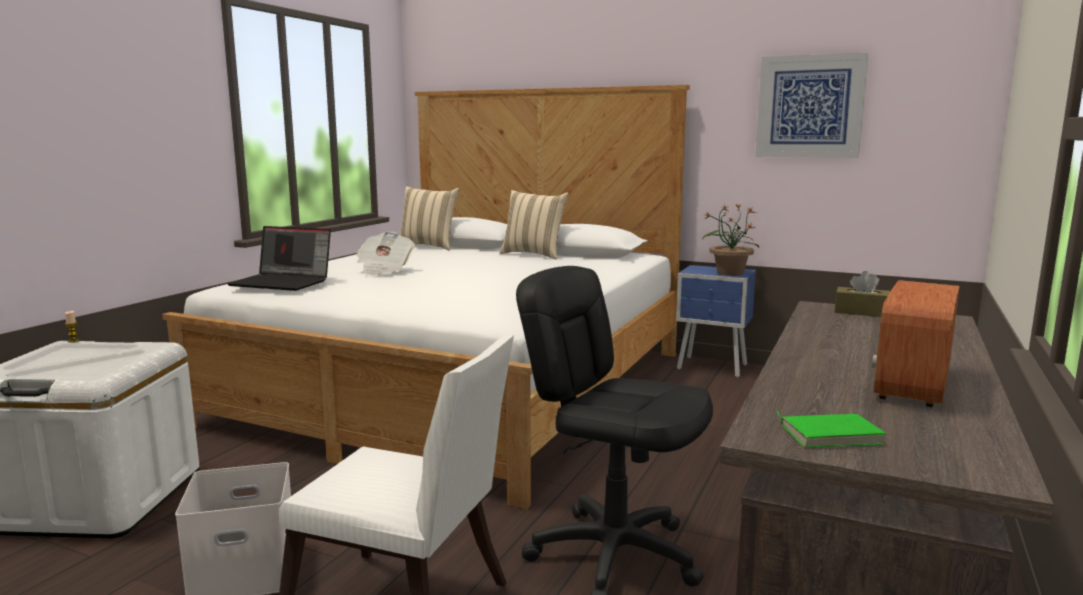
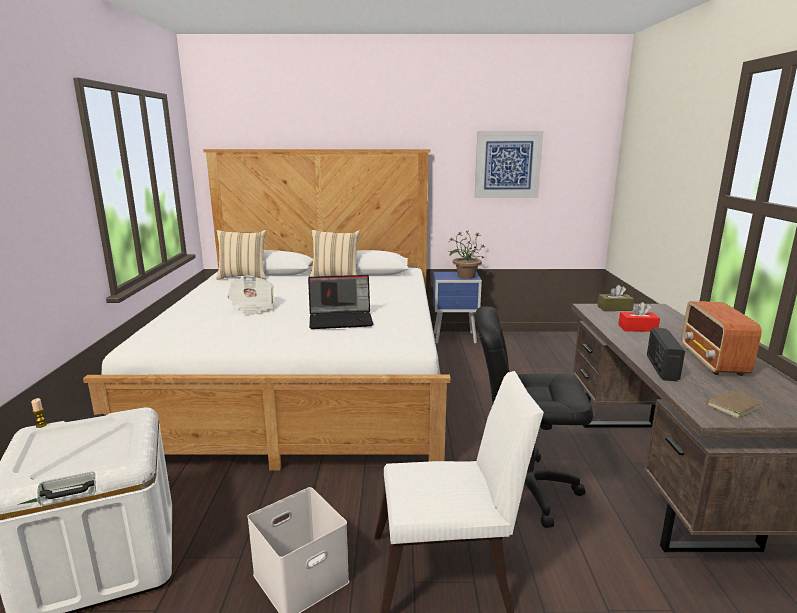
camera: 25 degrees left, 5 degrees up
(283, 282) = (190, 333): laptop -> laptop (341, 319)
(796, 378) = (661, 368): none -> radio
(829, 434) = (732, 406): green book -> brown book
(853, 335) = (637, 328): none -> red tissue box

